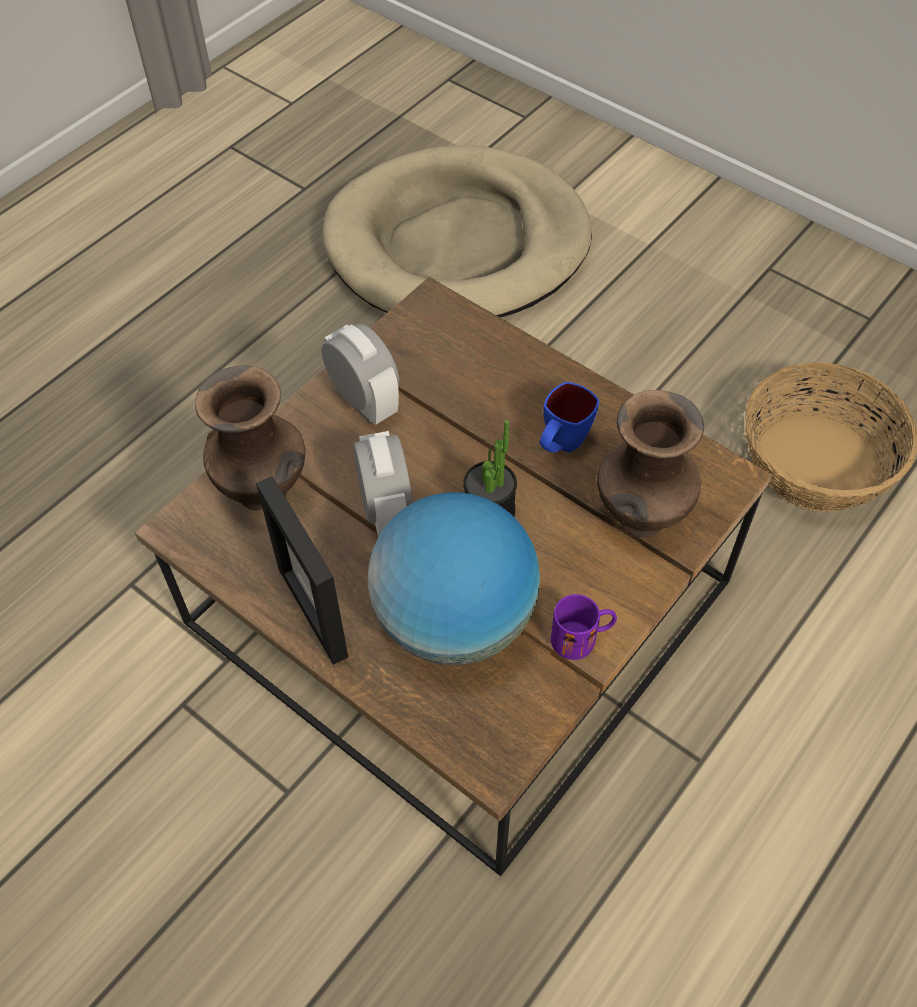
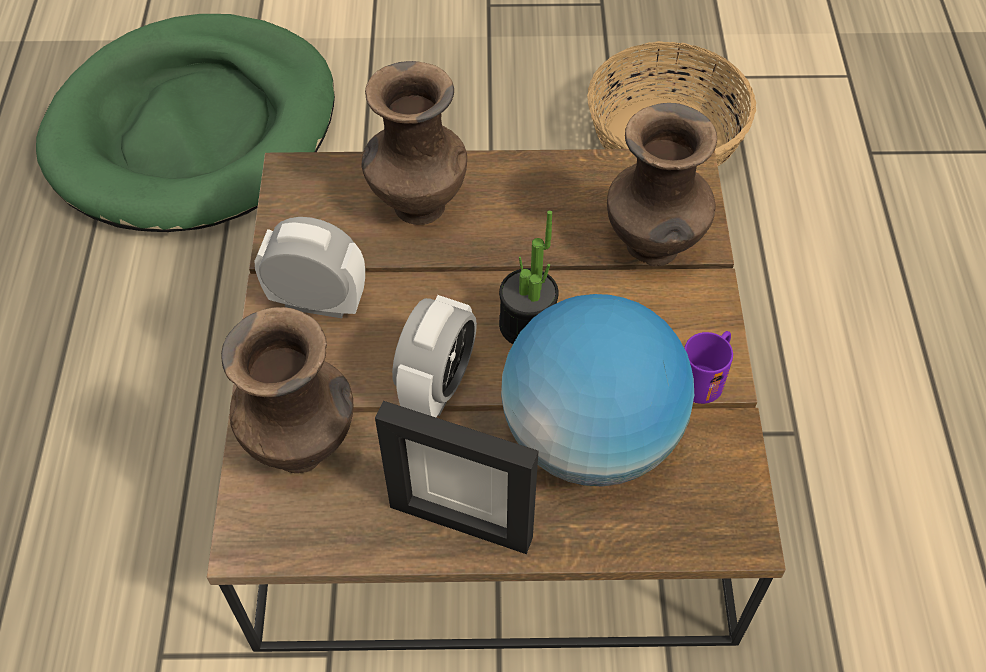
camera: 40 degrees left, 0 degrees up
(386, 512) = (437, 386): alarm clock -> alarm clock turned 75 degrees clockwise
(458, 244) = (195, 130): beige dog bed -> green dog bed
(495, 377) = (417, 206): none -> brown vase
(561, 445) = (532, 229): blue mug -> none

